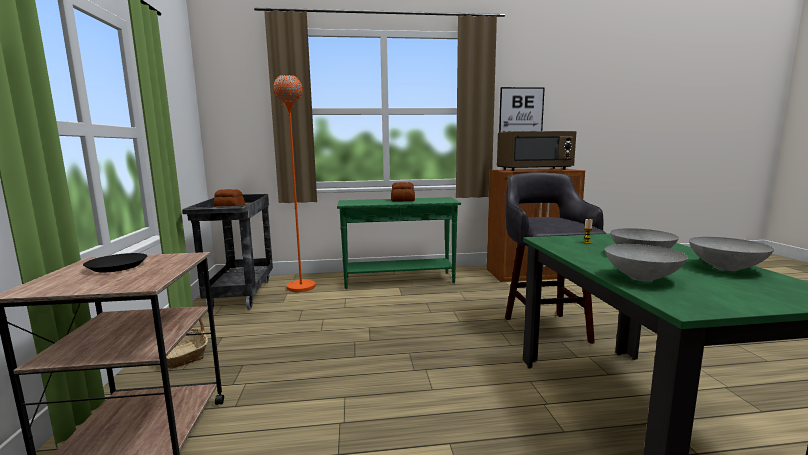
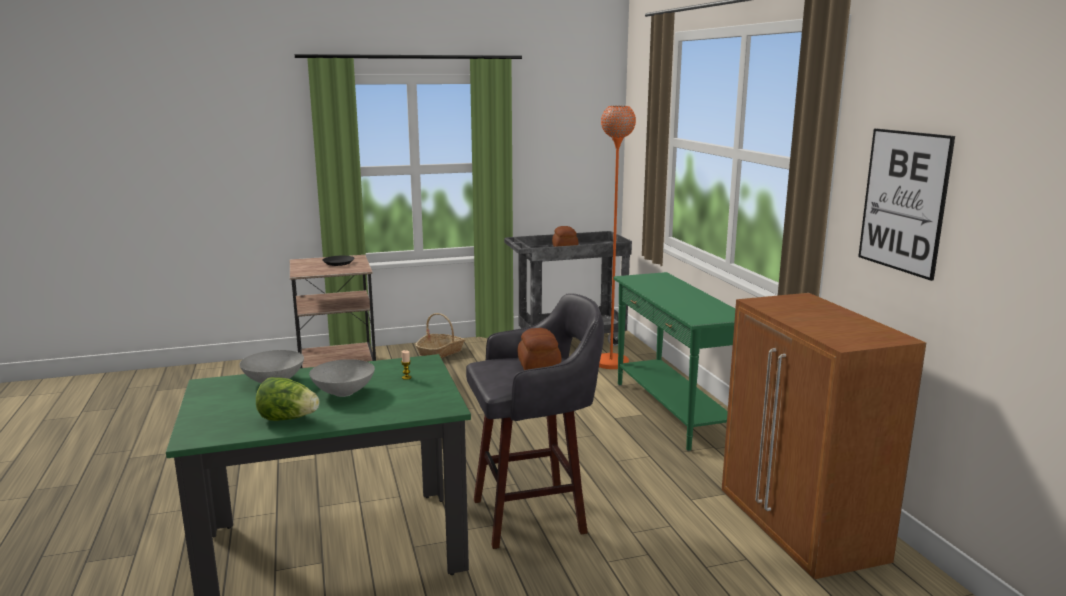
camera: 80 degrees right, 5 degrees up
(403, 201) = (680, 297): bread -> bread (538, 367)
(534, 169) = (824, 317): brown microwave -> none
(724, 268) = (288, 419): grey bowl -> lettuce

